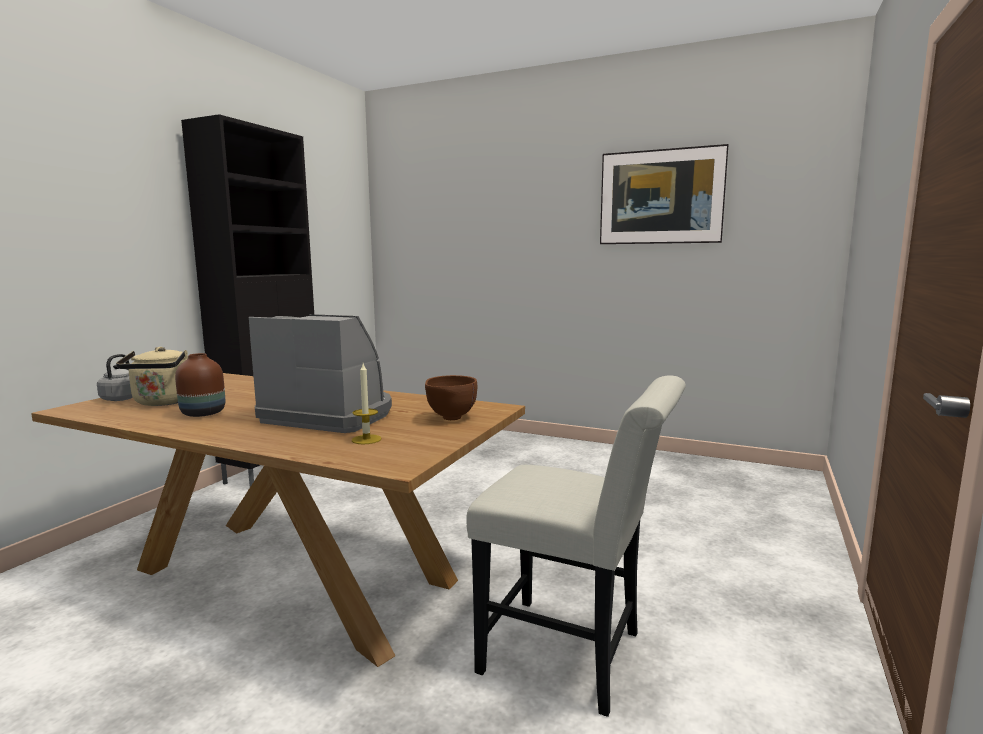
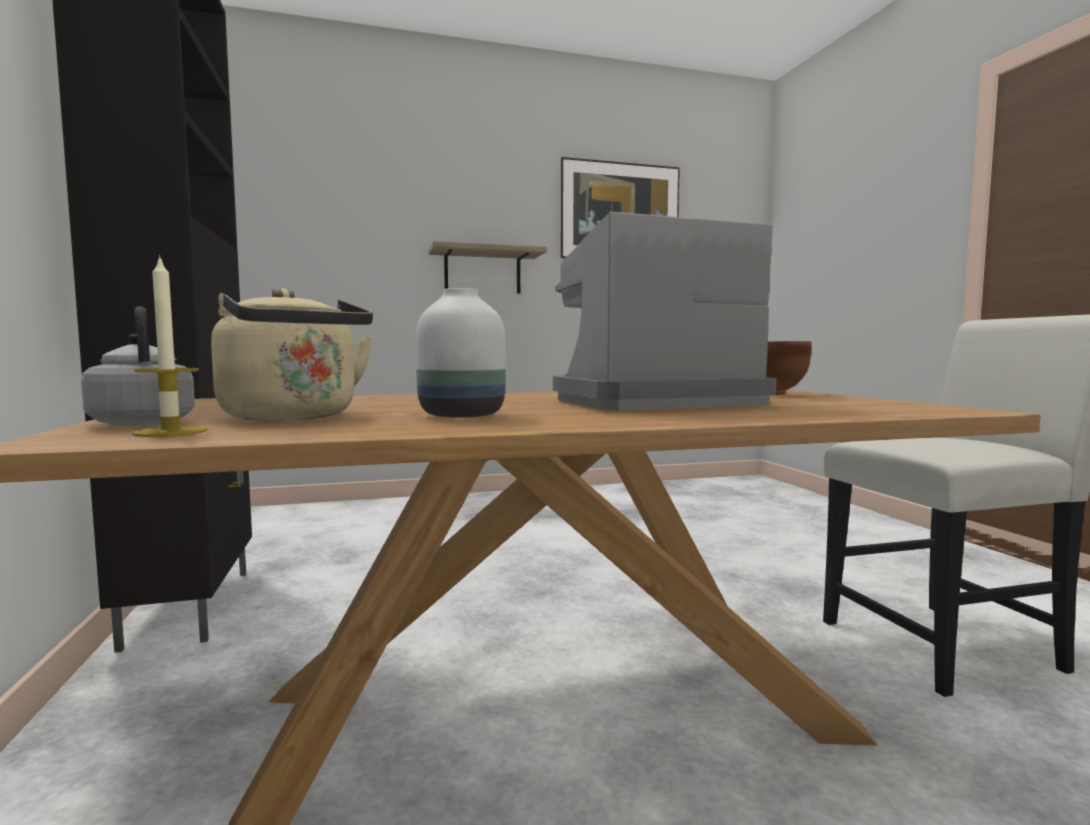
camera: 40 degrees left, 5 degrees down
(202, 414) = (463, 416): brown vase -> white vase
(366, 439) = (815, 406): candle -> candle (171, 432)
(534, 259) = (482, 272): none -> shelf

